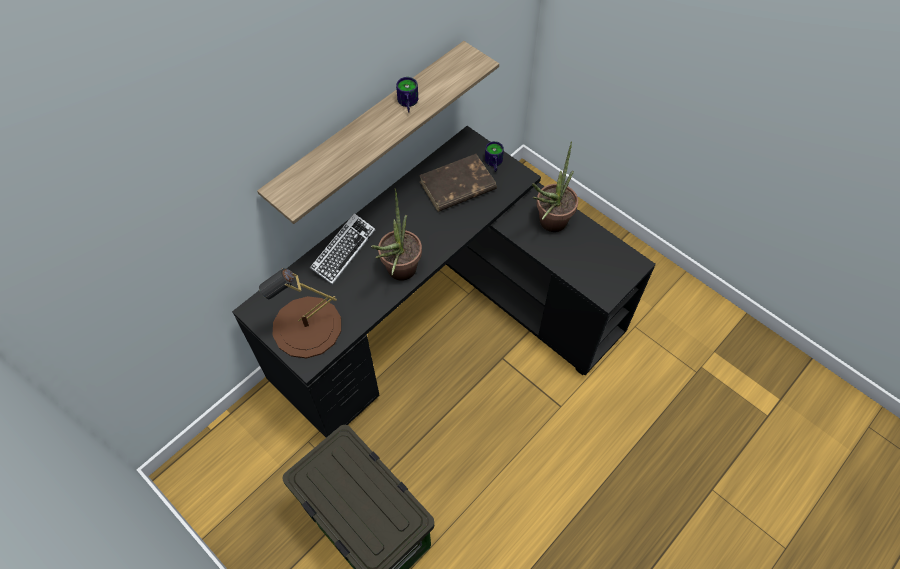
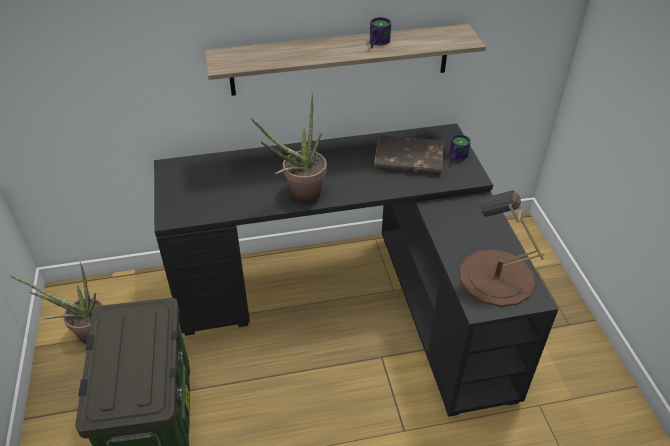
camera: 35 degrees right, 15 degrees down
(307, 327) = (193, 195): brown table lamp -> brown table lamp (496, 278)
(343, 251) = (271, 160): keyboard -> none
(549, 225) = (471, 226): potted plant -> potted plant (85, 334)

